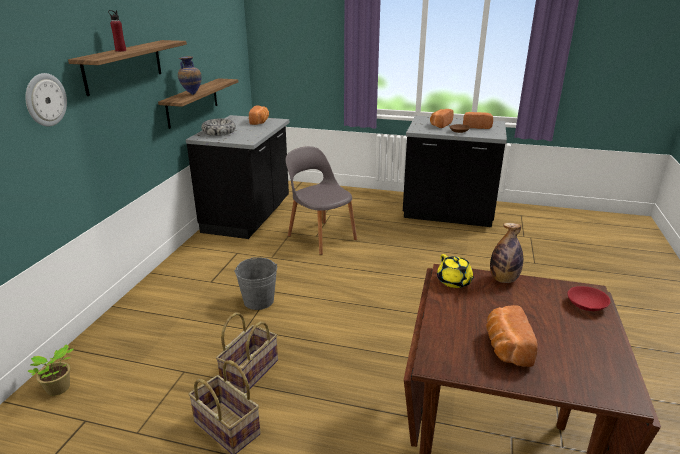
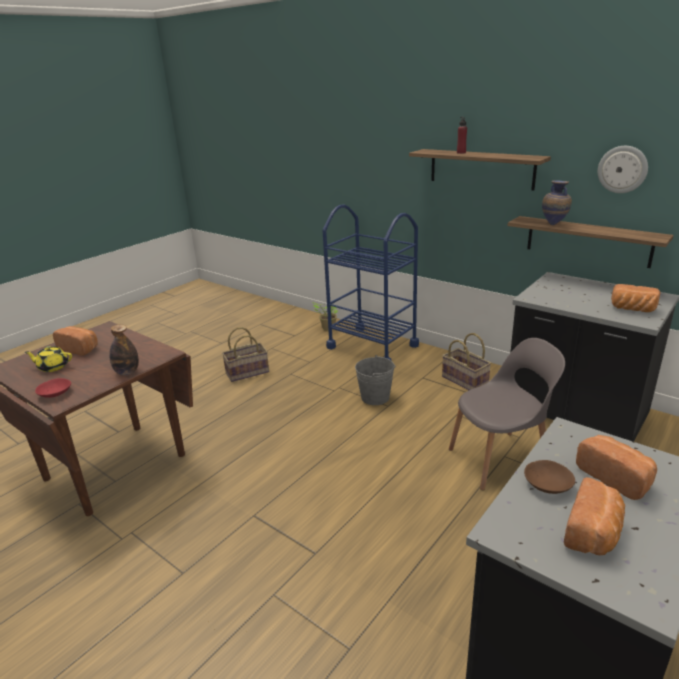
camera: 115 degrees right, 0 degrees up
(45, 100) = (397, 171): wall clock -> wall clock (622, 169)
(134, 328) = (372, 346): none -> blue cart
(219, 132) = (575, 285): bowl -> none
(249, 371) = (288, 384): basket -> basket (465, 380)
(454, 282) = (153, 352): yellow teapot -> yellow teapot (53, 367)

